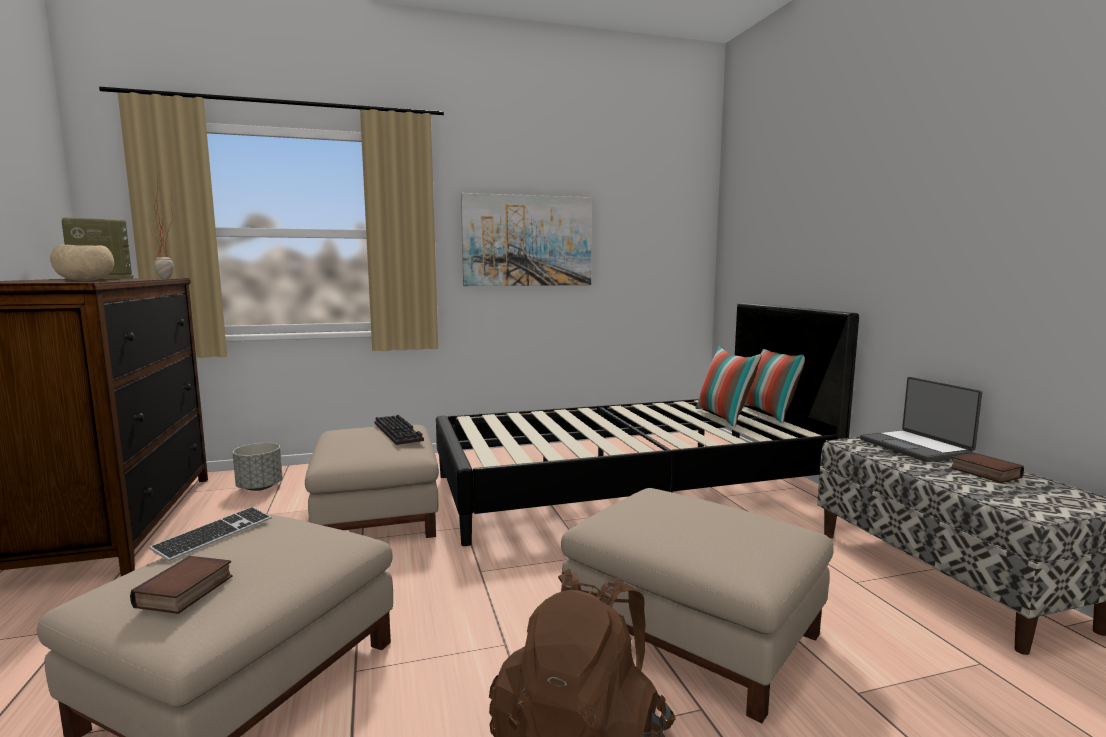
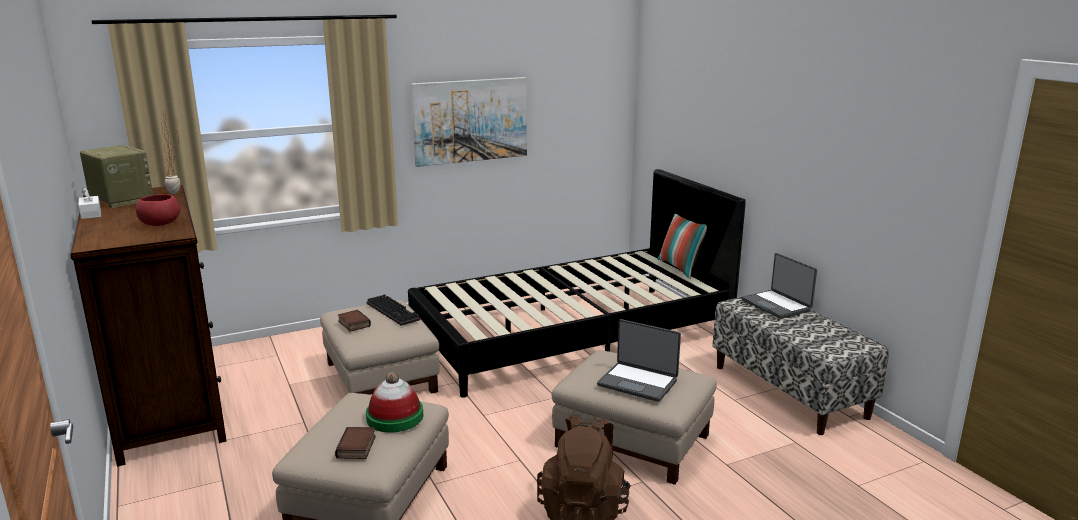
camera: 10 degrees left, 10 degrees up
(38, 279) = (91, 214): none -> white tissue box
(86, 280) = (160, 224): beige bowl -> red bowl
(214, 535) = (335, 411): keyboard -> none
(260, 487) = (262, 360): grey planter -> none
(289, 550) = (395, 417): none -> hat
(699, 531) = (638, 382): none -> laptop
(724, 417) = (645, 274): pillow -> none
(983, 472) = (812, 325): book -> book (353, 324)

